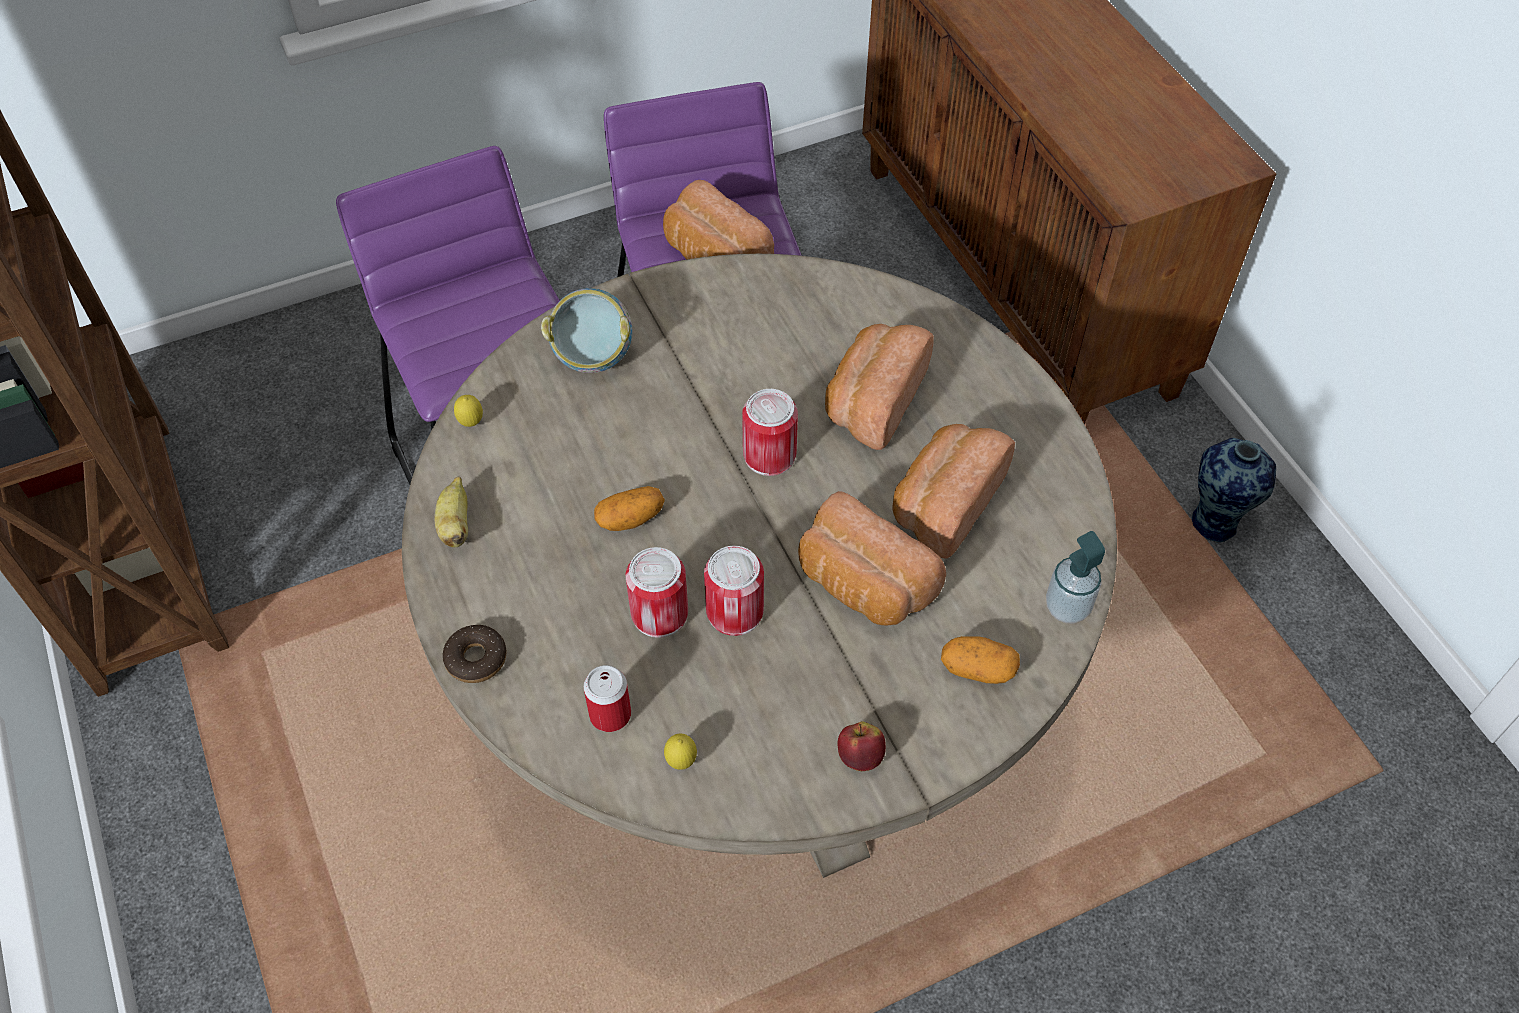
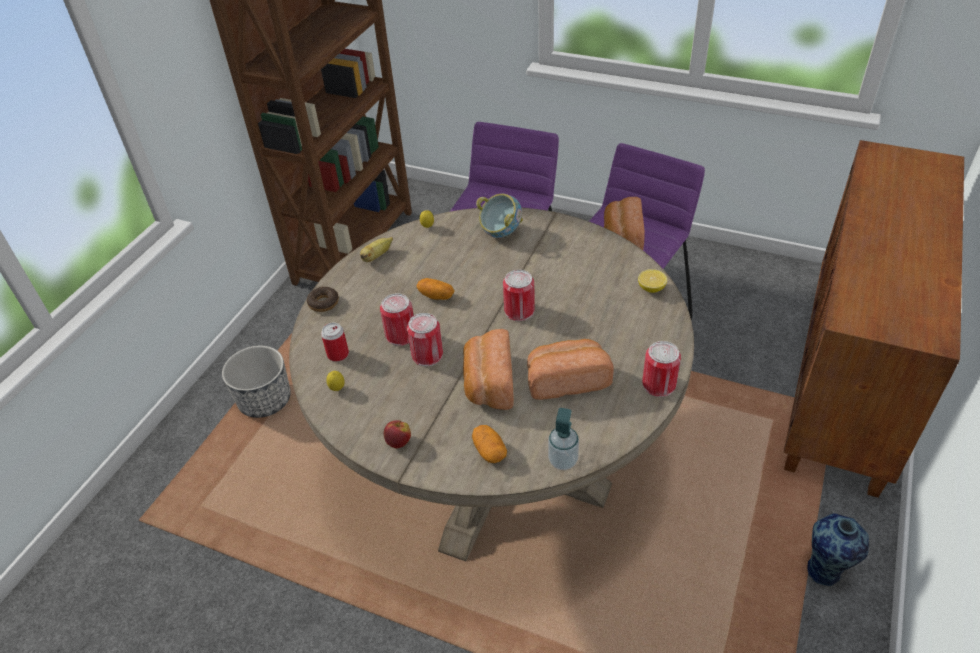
camera: 50 degrees right, 10 degrees down
(304, 910) = (264, 400): none -> planter
(873, 401) = (591, 320): bread -> none
(886, 304) = (651, 288): none -> lemon
(1046, 426) = (659, 384): none -> can

